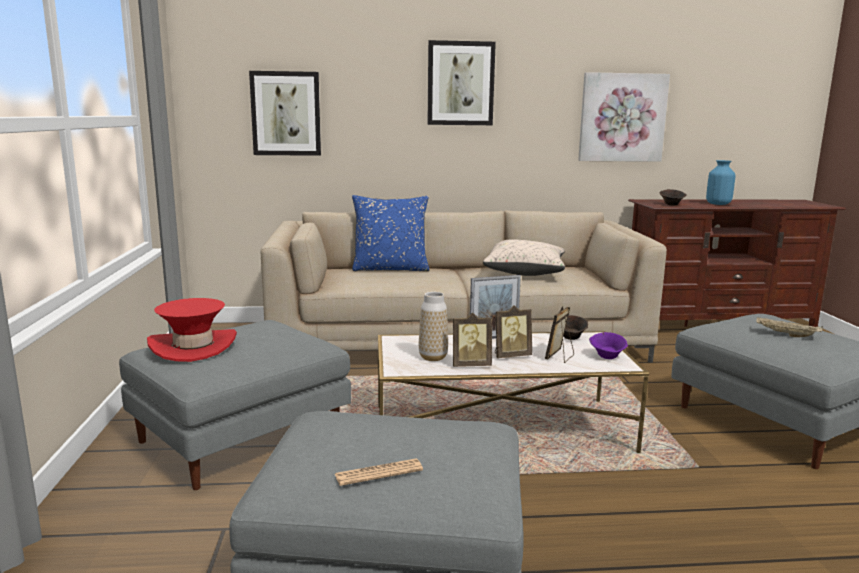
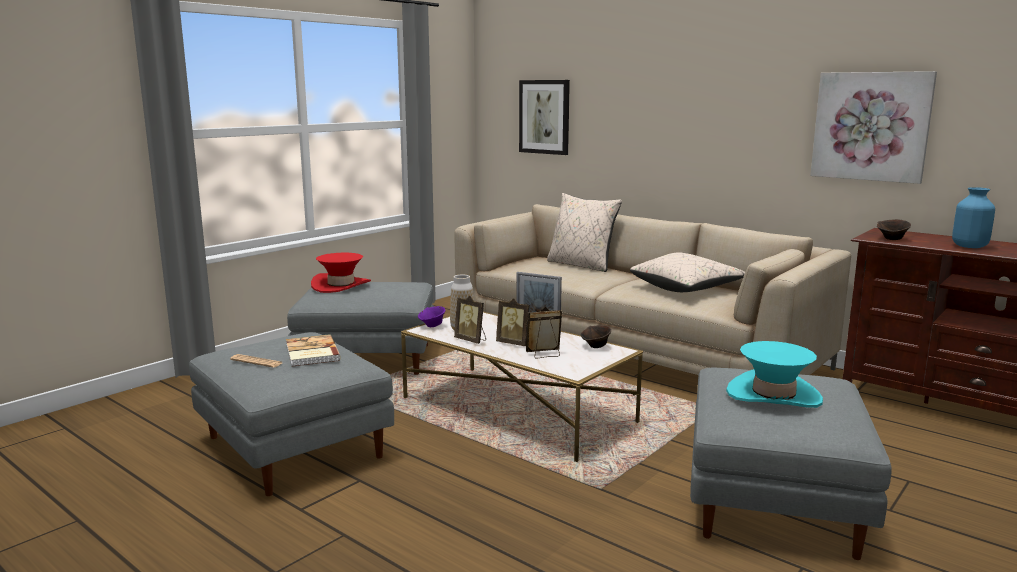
camera: 45 degrees right, 0 degrees up
(390, 269) = (581, 265): blue pillow -> beige pillow
(409, 434) = (311, 353): none -> book
(460, 83) = (688, 88): picture -> none
(608, 357) = (580, 365): purple bowl -> purple bowl (432, 326)
(786, 335) = (773, 395): beige tray -> turquoise hat

